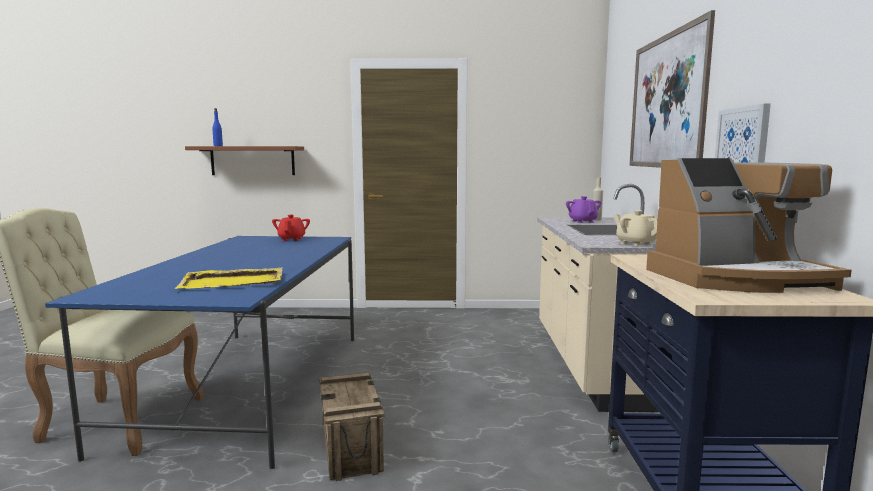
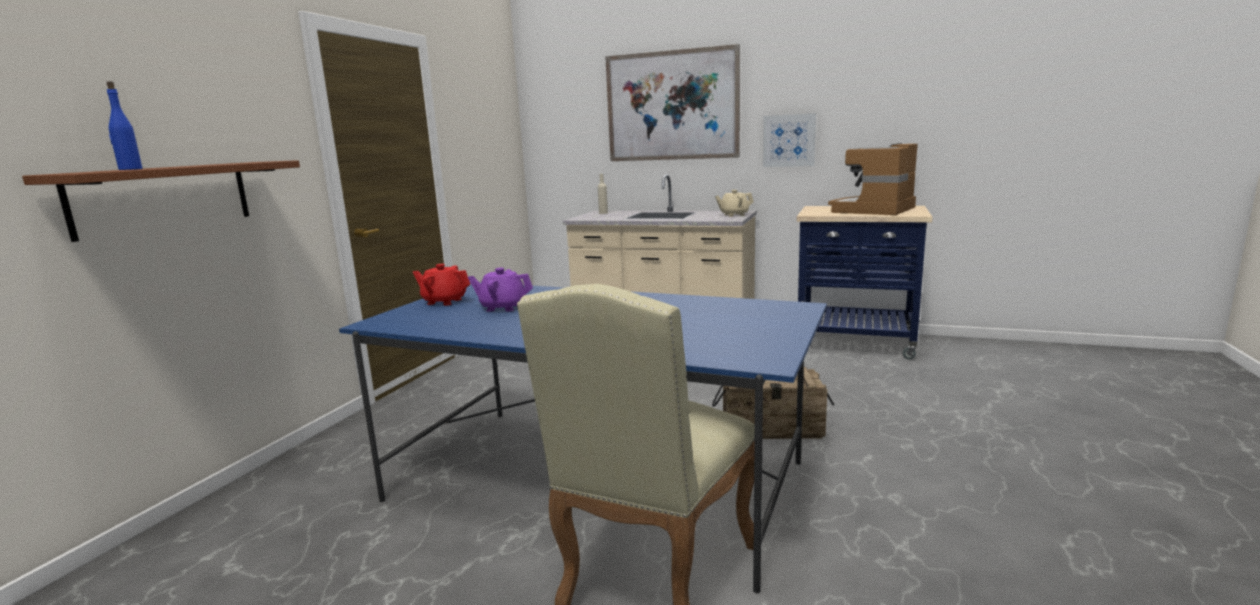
camera: 70 degrees left, 5 degrees up
(234, 282) = (719, 311): yellow tray -> none
(582, 221) = (610, 215): purple teapot -> purple teapot (502, 307)
(737, 278) = (874, 210): coffee machine -> coffee machine turned 150 degrees counterclockwise

